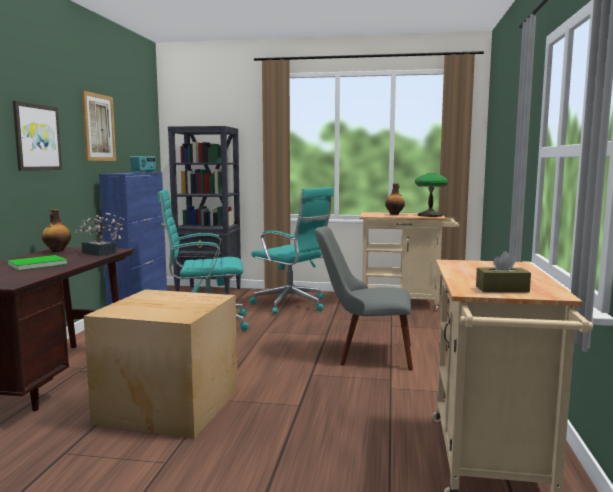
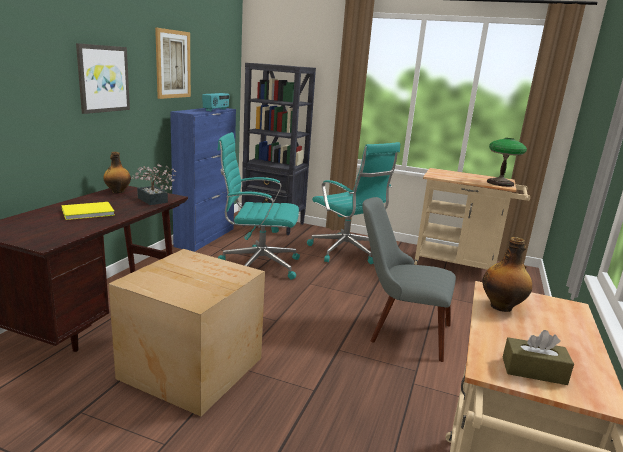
camera: 10 degrees right, 10 degrees up
(35, 264) = (86, 212): green book -> yellow book
(394, 214) = (462, 176): bottle -> bottle (502, 306)

